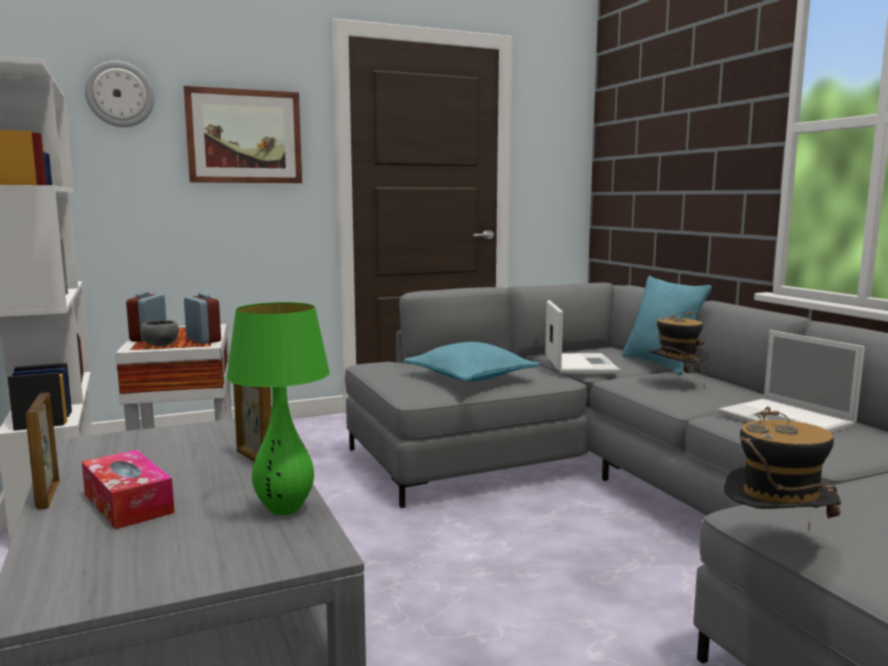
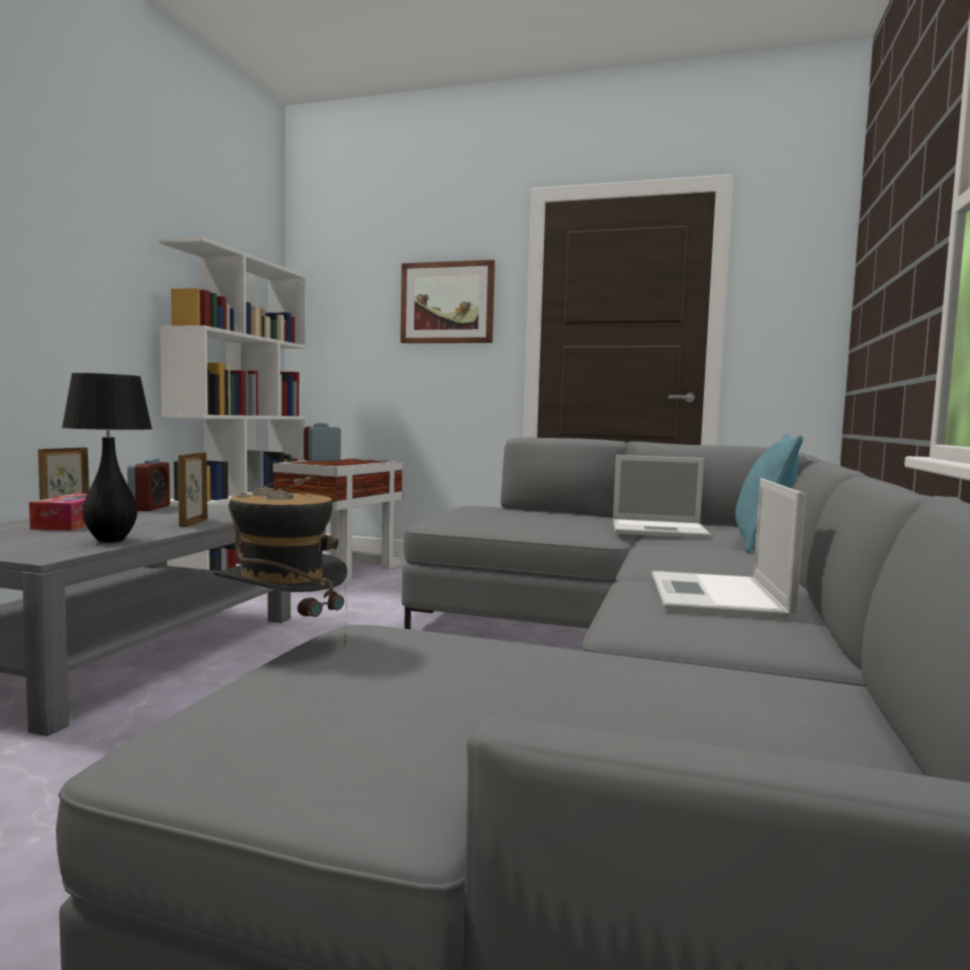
camera: 40 degrees right, 5 degrees down
(120, 94) = (359, 275): wall clock -> none
(161, 345) = (310, 463): grey bowl -> none
(203, 340) = (345, 464): alarm clock -> alarm clock (149, 508)
(284, 510) = (110, 540): green table lamp -> black table lamp
(470, 377) = (516, 521): turquoise pillow -> none
(579, 364) = (661, 530): laptop -> laptop turned 60 degrees clockwise
(676, 384) = (706, 555): hat -> none

